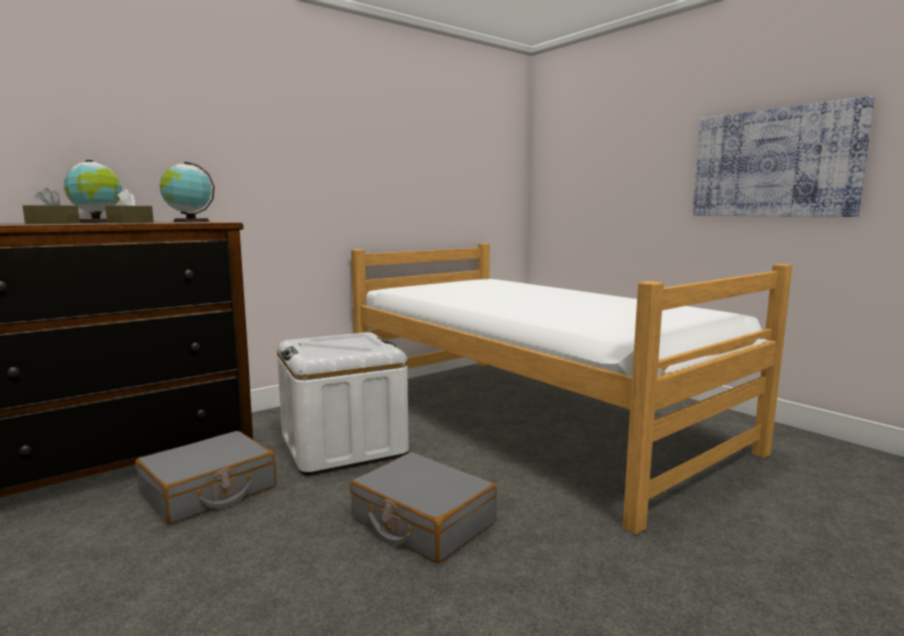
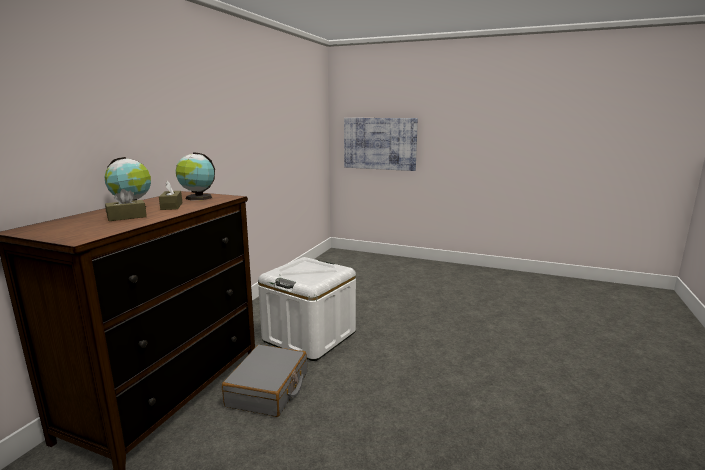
camera: 30 degrees left, 5 degrees up
(422, 522) = (413, 366): grey suitcase -> none
(532, 418) = (390, 291): bed -> none
(775, 163) = (494, 133): picture -> picture (380, 143)

